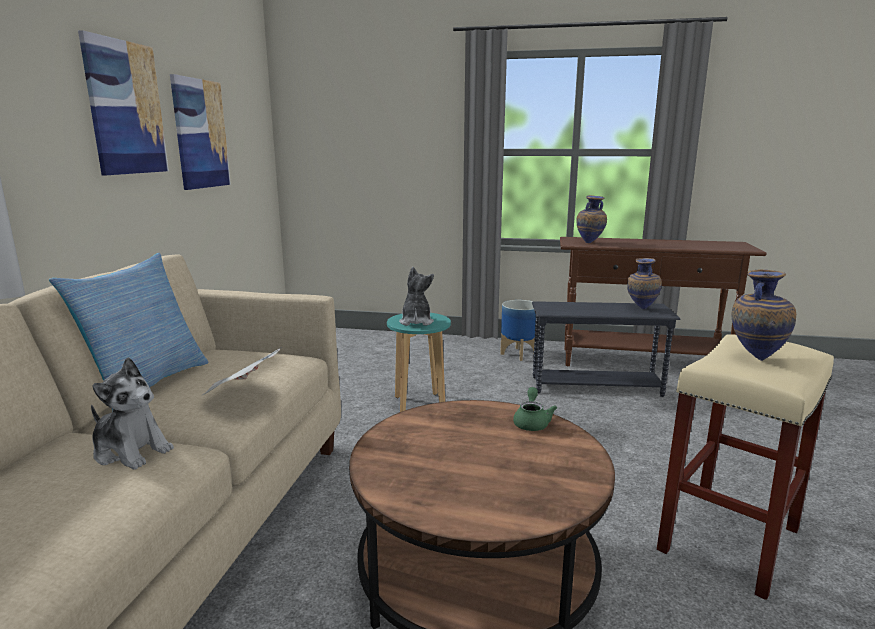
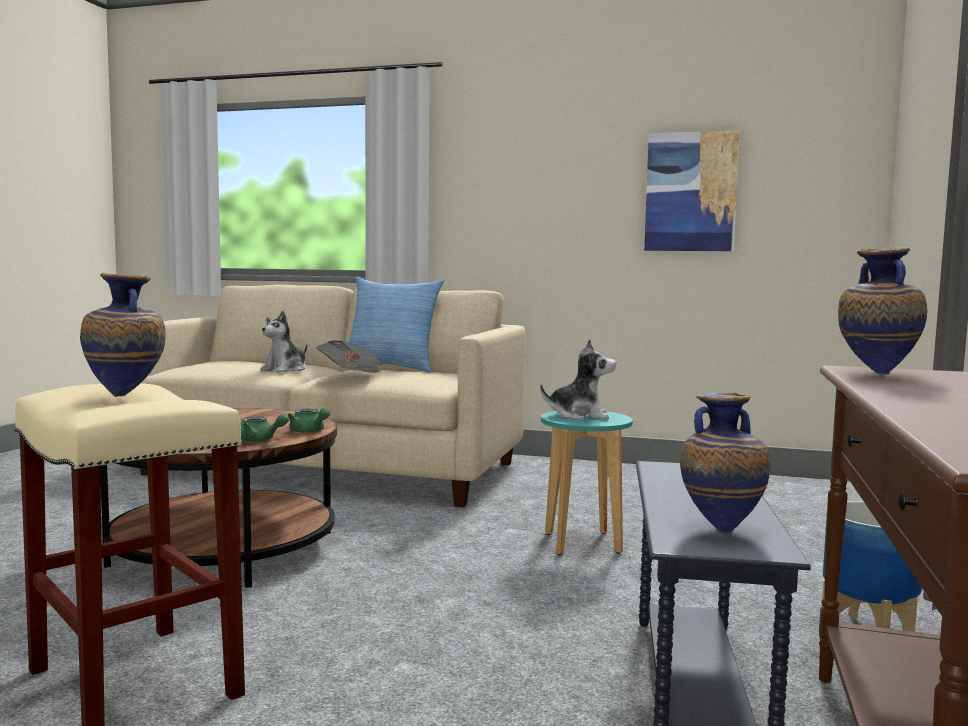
camera: 95 degrees right, 10 degrees down
(125, 108) = (577, 173): picture -> none
(481, 408) = (309, 432): none -> green teapot

